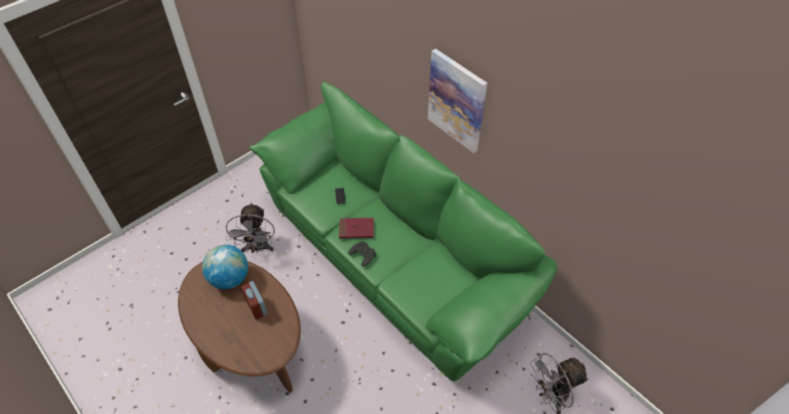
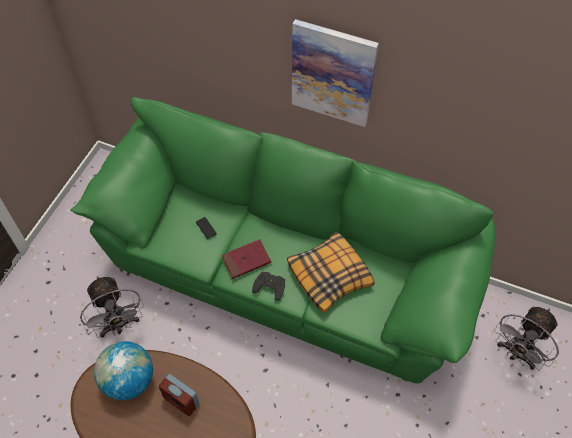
camera: 25 degrees left, 5 degrees up
(412, 264) = (330, 276): none -> pillow

